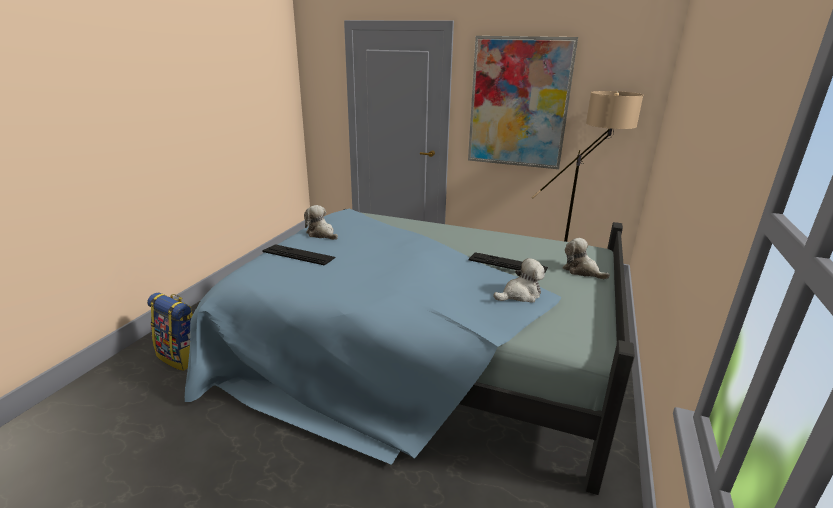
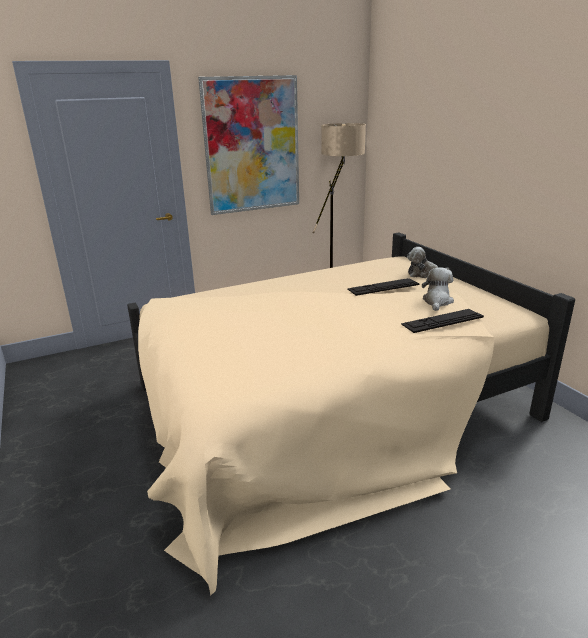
camera: 45 degrees left, 0 degrees up
(182, 357) = (101, 572): backpack -> none
(298, 254) = (216, 354): keyboard -> keyboard (442, 320)
(321, 234) = (189, 329): plush toy -> none
(421, 354) = (327, 409): blue bed -> beige bed

